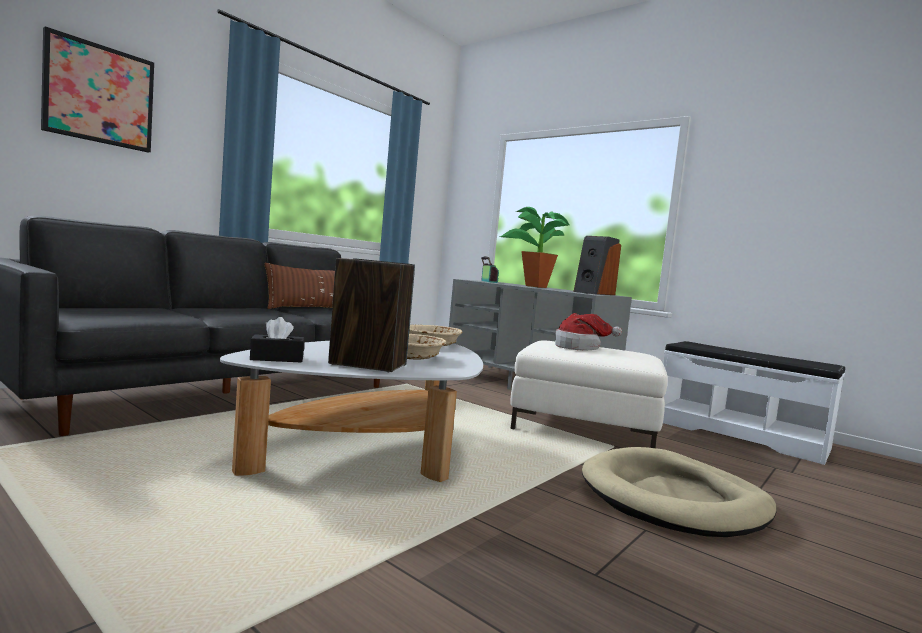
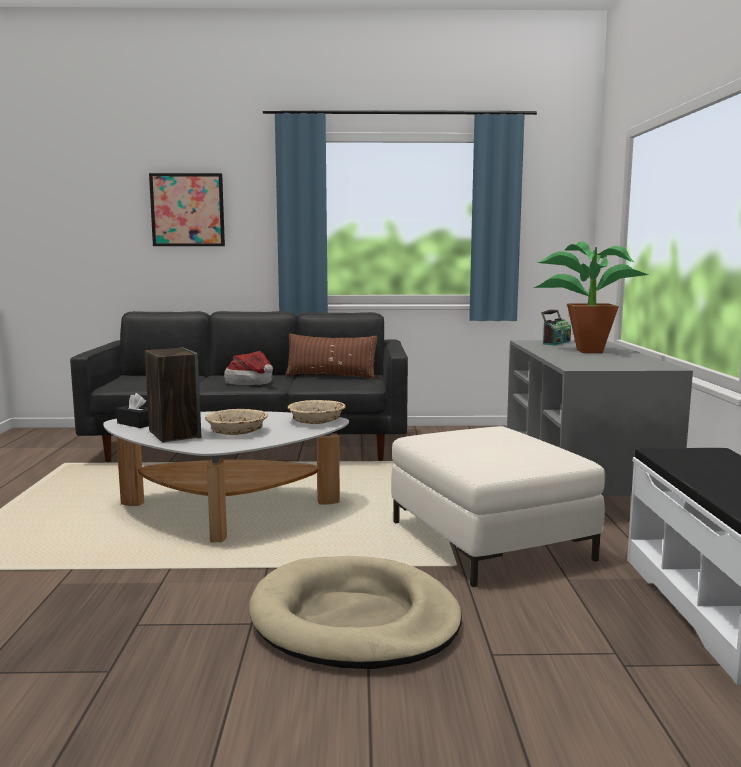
camera: 50 degrees right, 5 degrees up
(579, 347) = (483, 439): hat -> hat (251, 382)
(593, 293) = (623, 364): speaker -> none

